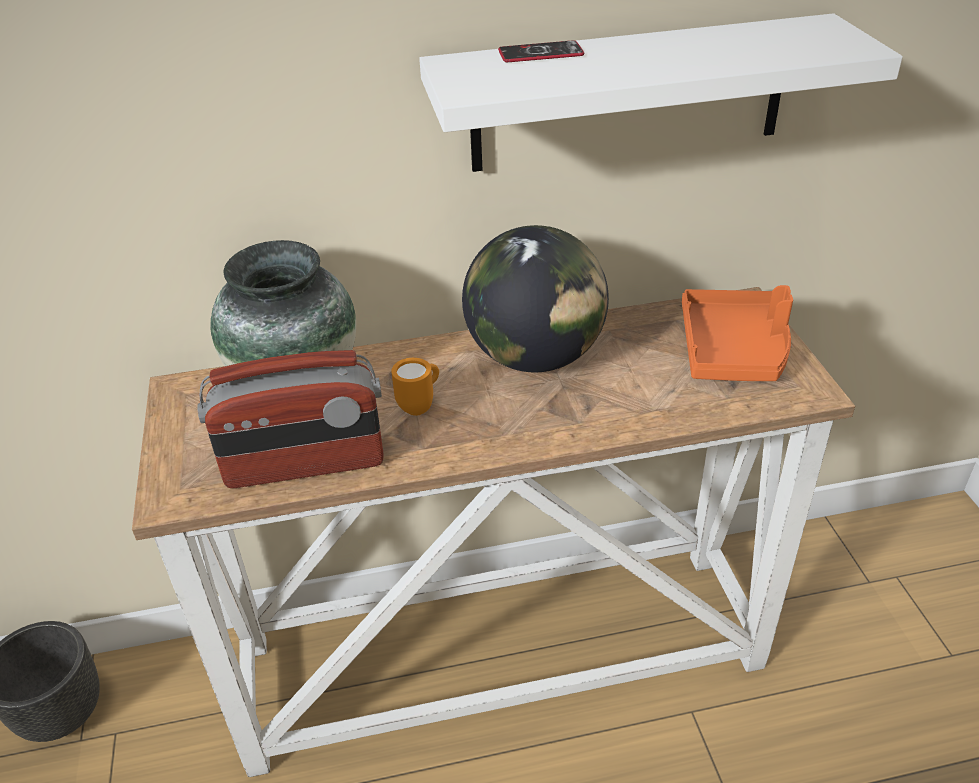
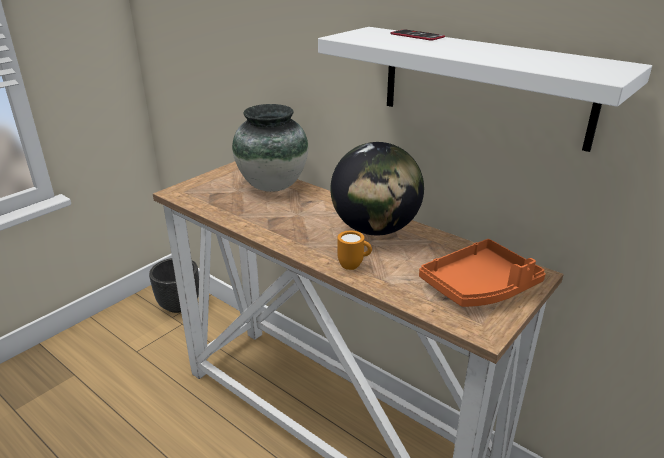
camera: 50 degrees right, 10 degrees down
(305, 465) = (225, 208): radio -> none
(420, 405) = (296, 216): orange mug -> orange mug (354, 266)

